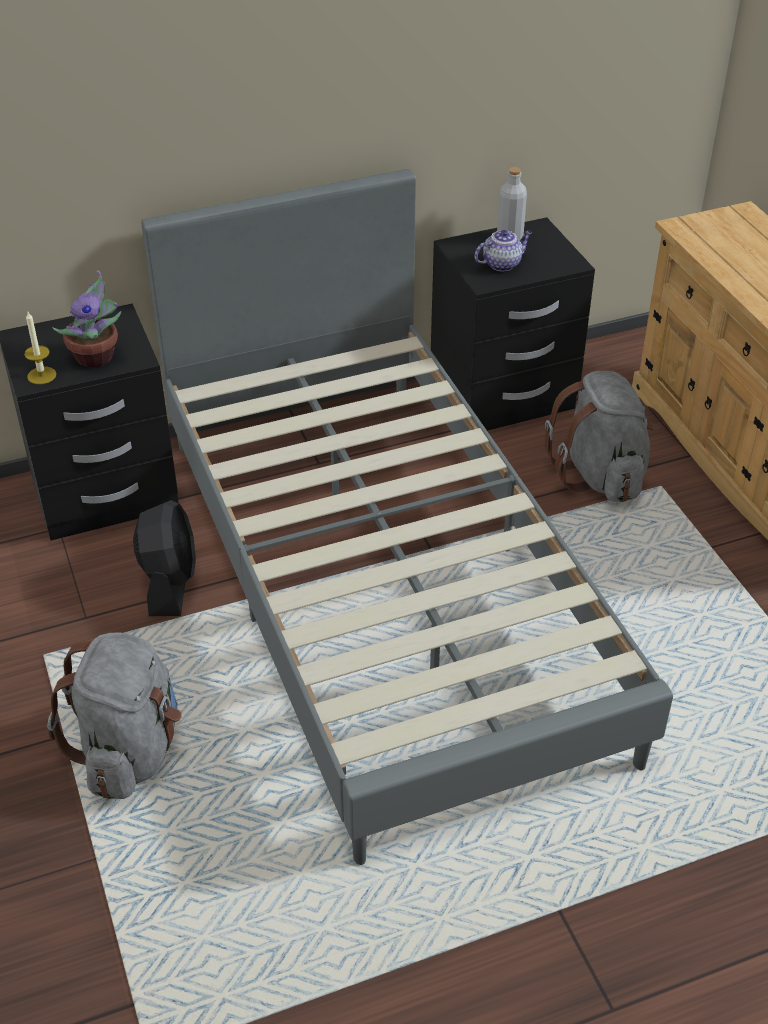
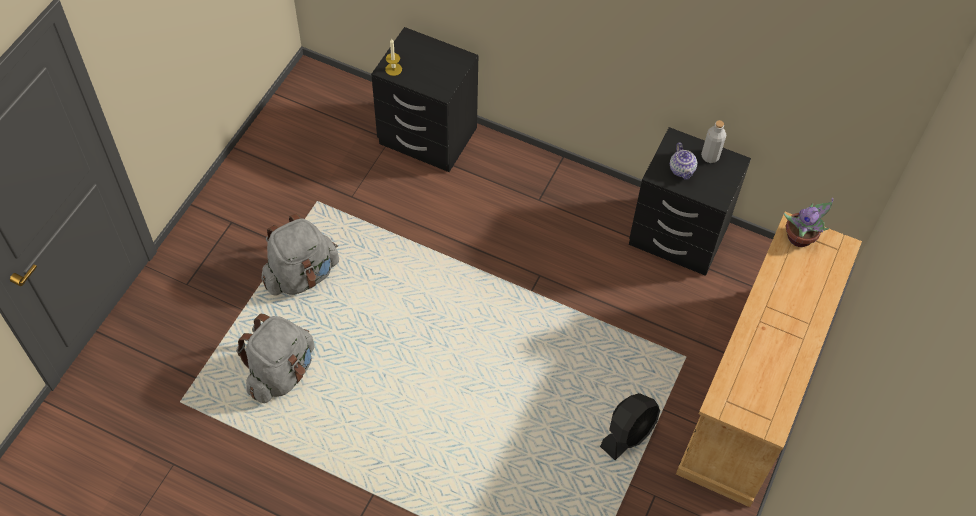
camera: 45 degrees right, 15 degrees up
(97, 357) = (427, 77): potted plant -> potted plant (800, 238)
(170, 582) = (402, 208): black fan -> black fan (629, 433)
(383, 586) = (487, 291): grey bed -> none
(502, 264) = (682, 170): teapot -> teapot turned 60 degrees clockwise
(600, 475) = (664, 323): grey backpack -> grey backpack (281, 373)

